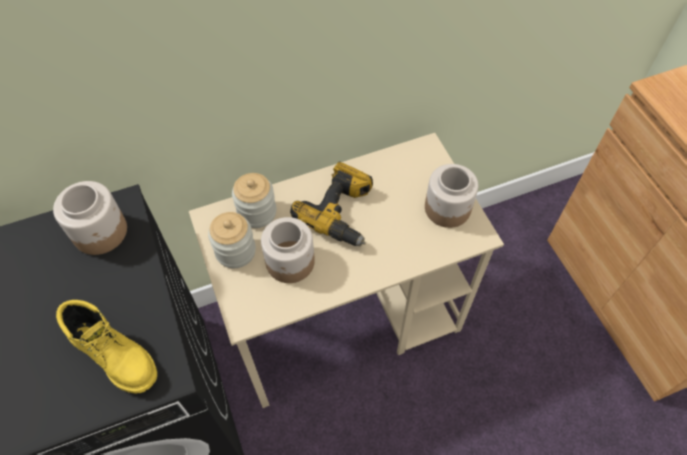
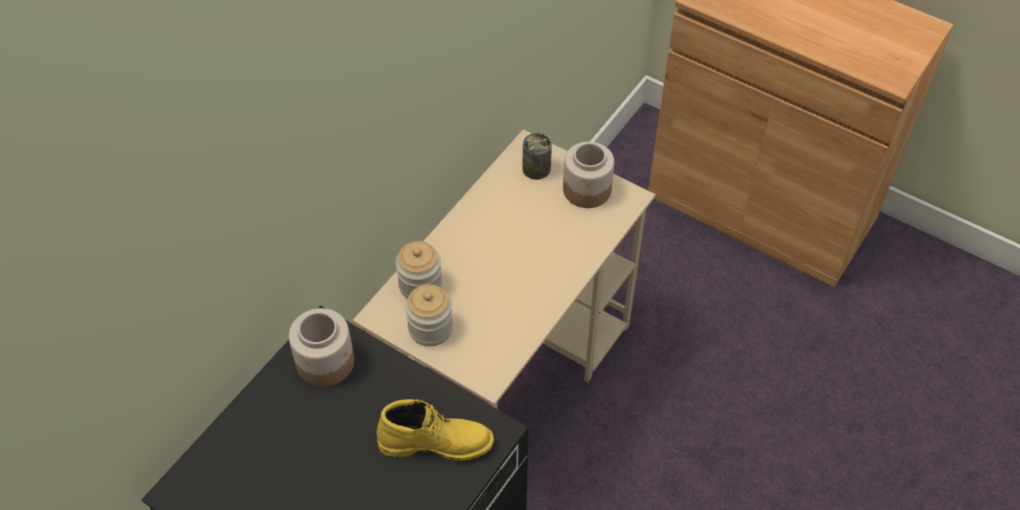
camera: 35 degrees left, 5 degrees down
(290, 262) = (488, 309): jar -> none
(342, 212) = (498, 242): power drill -> none
(420, 169) = (536, 168): none -> can

